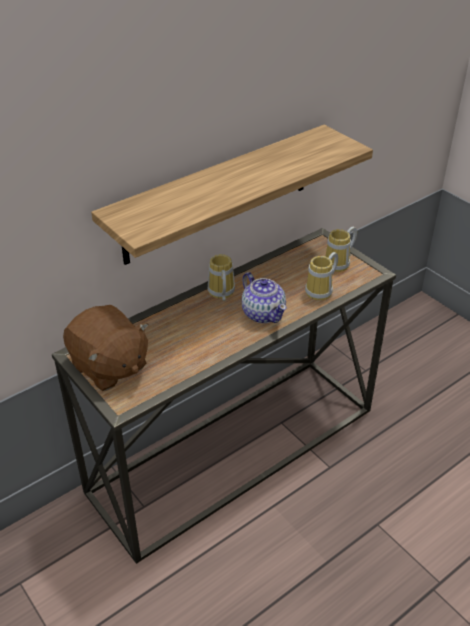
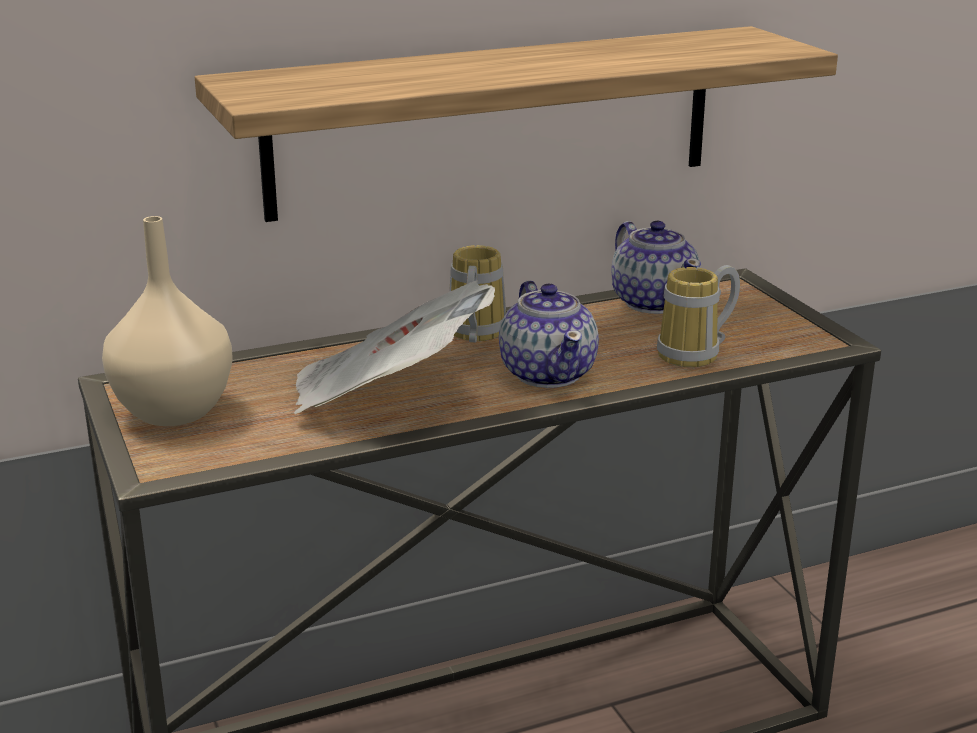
camera: 15 degrees right, 15 degrees down
(109, 367) = (175, 410): brown plush toy -> beige vase
(200, 341) = (386, 397): none -> newspaper
(291, 258) = (654, 302): none -> teapot
(340, 264) = (759, 321): mug -> none

